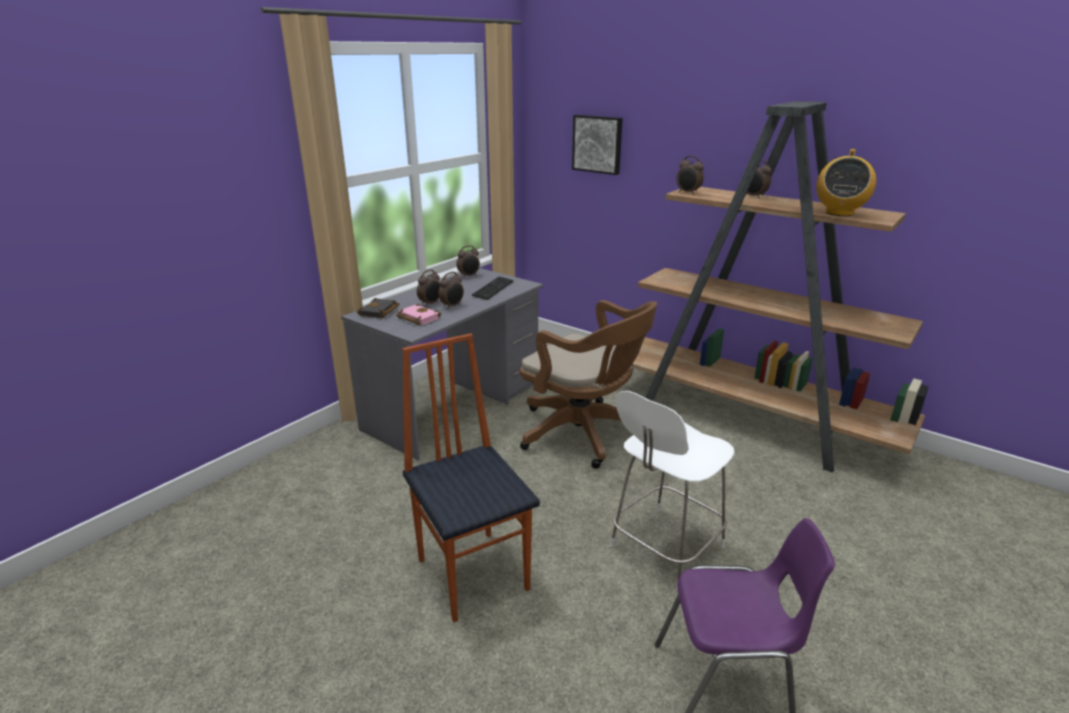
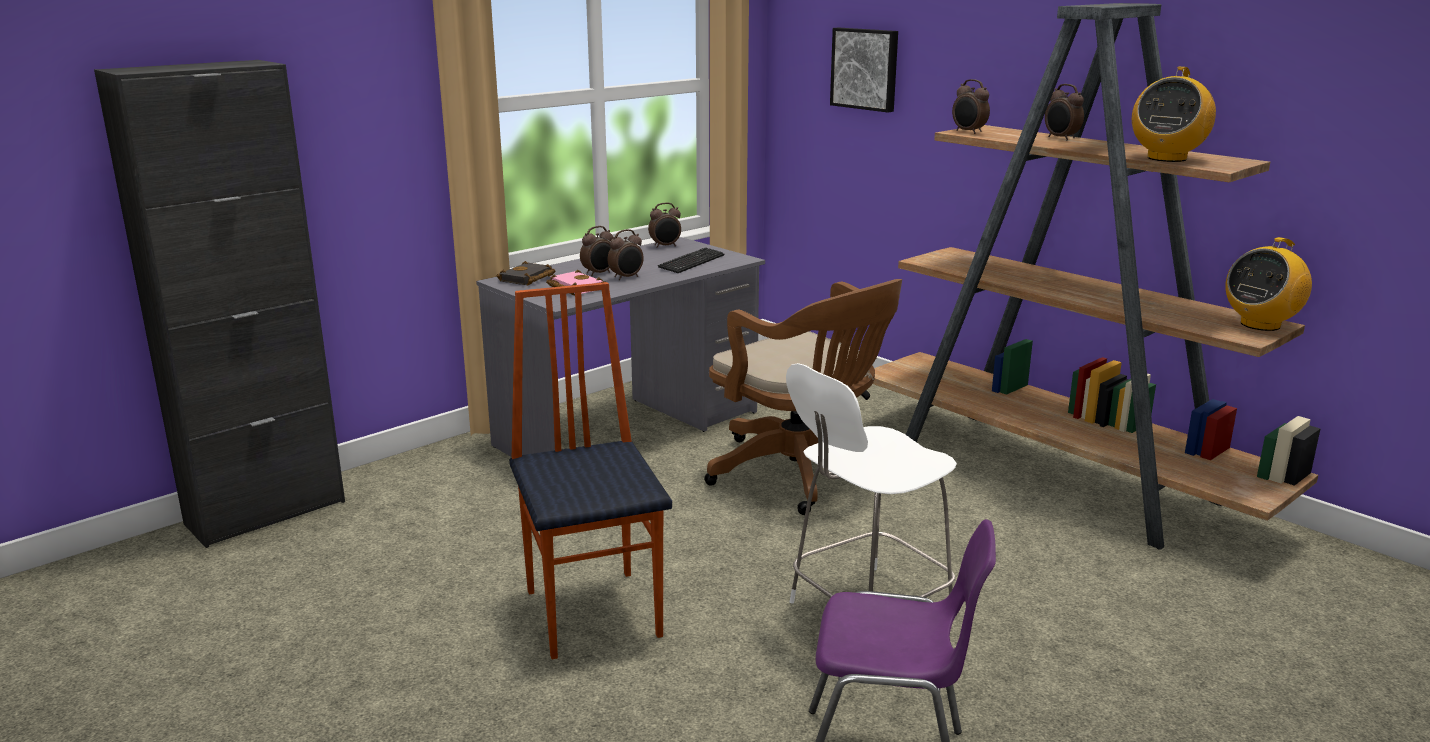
camera: 10 degrees right, 5 degrees down
(197, 509) = (266, 513): none -> black cabinet
(897, 322) = (1260, 324): none -> radio

